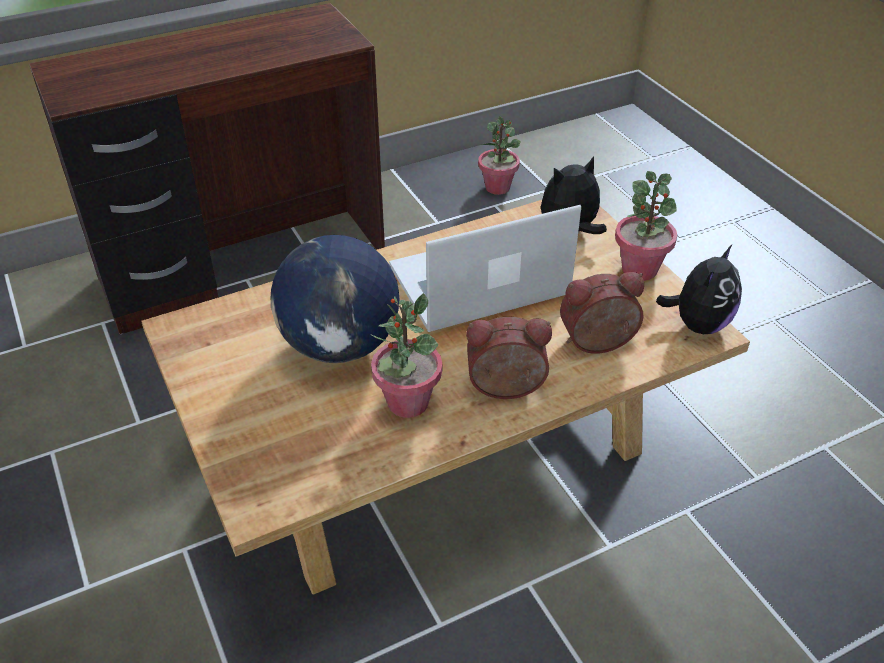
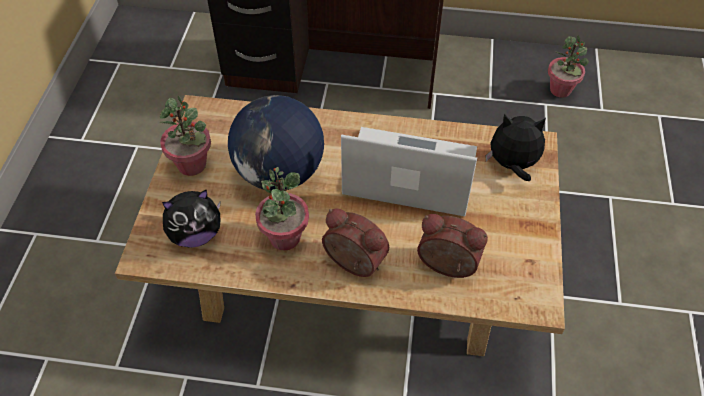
camera: 35 degrees right, 10 degrees up
(639, 269) = (536, 224): potted plant -> potted plant (192, 165)
(698, 324) = (537, 292): plush toy -> plush toy (196, 235)

